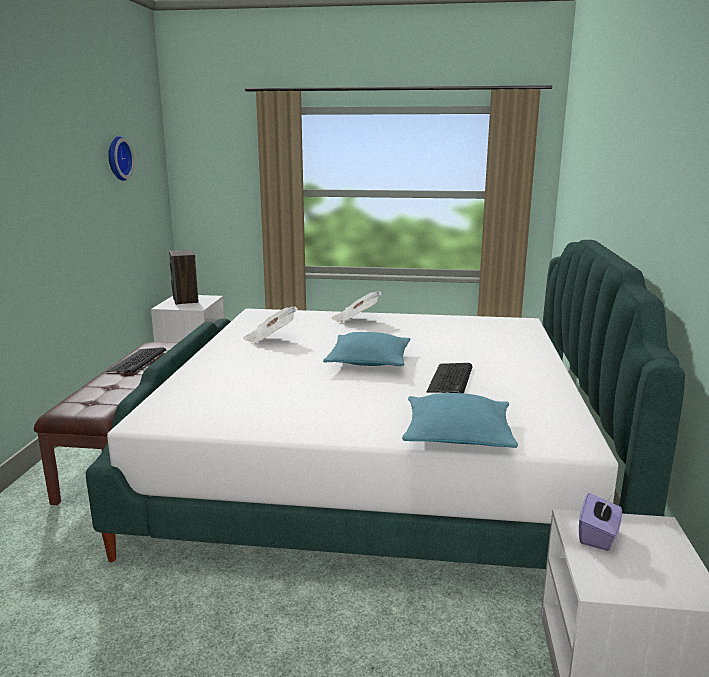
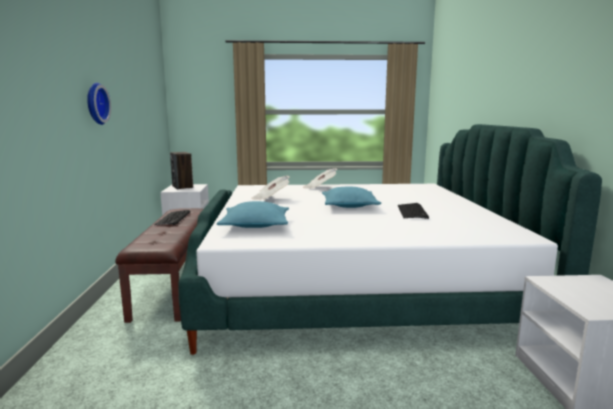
camera: 10 degrees left, 5 degrees down
(117, 158) = (142, 81): wall clock -> wall clock (95, 103)
(457, 435) = (446, 236): turquoise pillow -> turquoise pillow (255, 225)
(598, 536) = (566, 287): purple tissue box -> none

